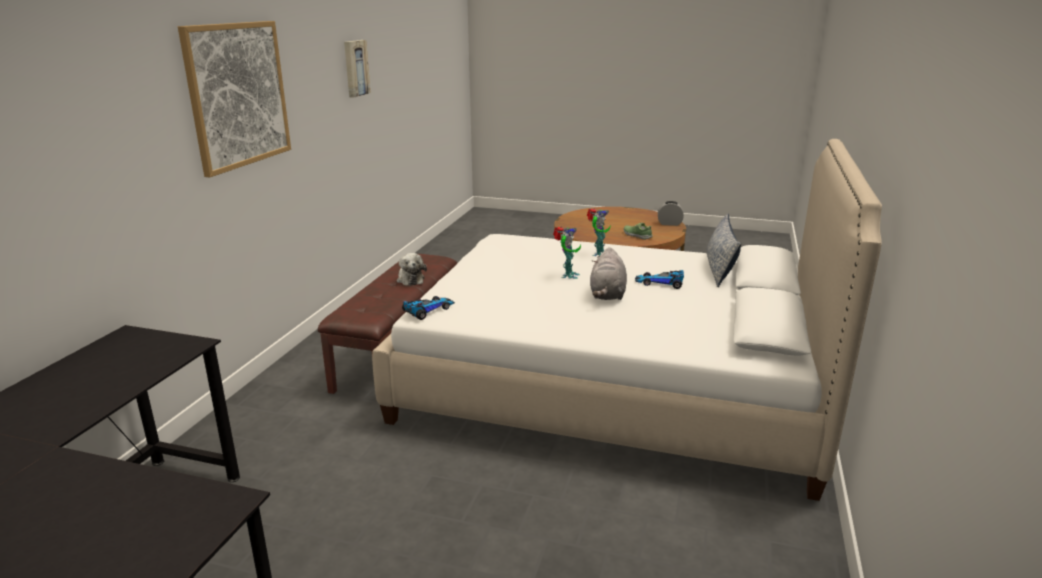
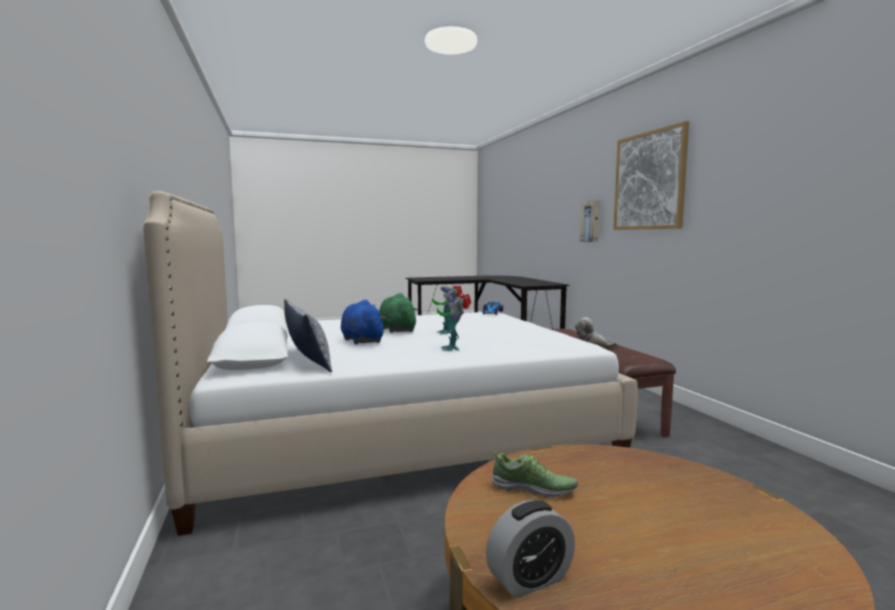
camera: 145 degrees right, 15 degrees down
(355, 68) = (822, 151): picture -> picture (590, 221)
(607, 294) = (396, 330): grey plush toy -> green plush toy
(660, 283) = (361, 340): toy car -> blue plush toy

